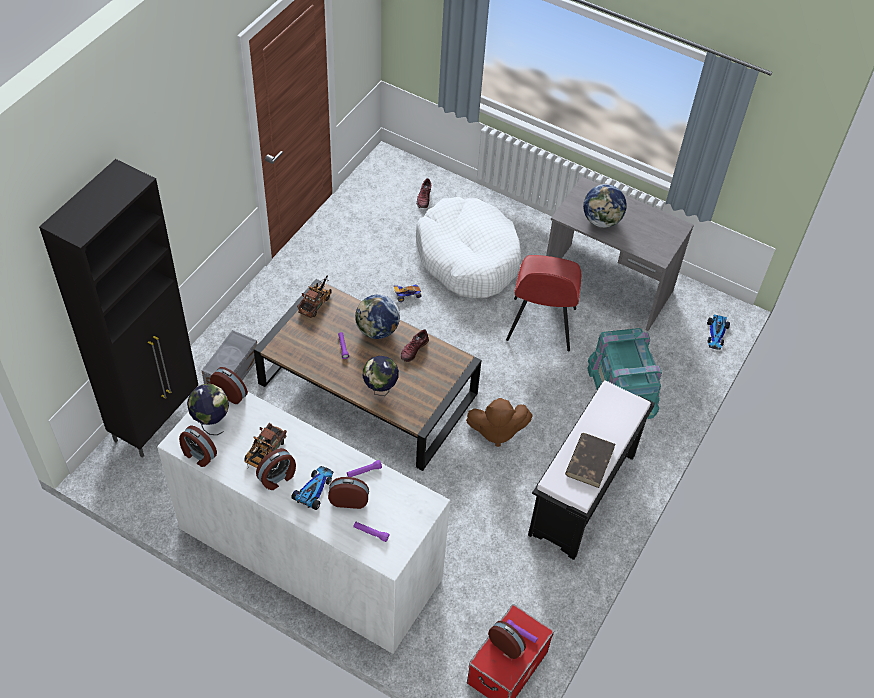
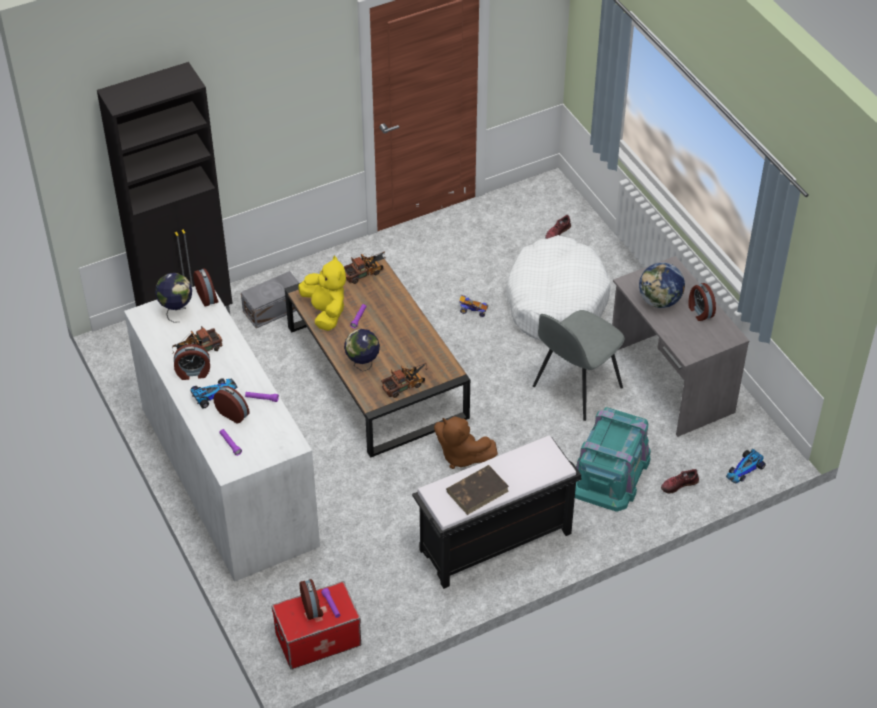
camera: 35 degrees right, 5 degrees down
(198, 455) = (148, 330): alarm clock -> alarm clock (699, 311)
(309, 355) = (325, 312): none -> yellow plush toy
(377, 330) = (398, 317): globe -> none
(413, 349) = (417, 345): shoe -> shoe (679, 484)
(432, 391) = (406, 385): none -> toy truck
(540, 326) = (575, 388): red chair -> grey chair

